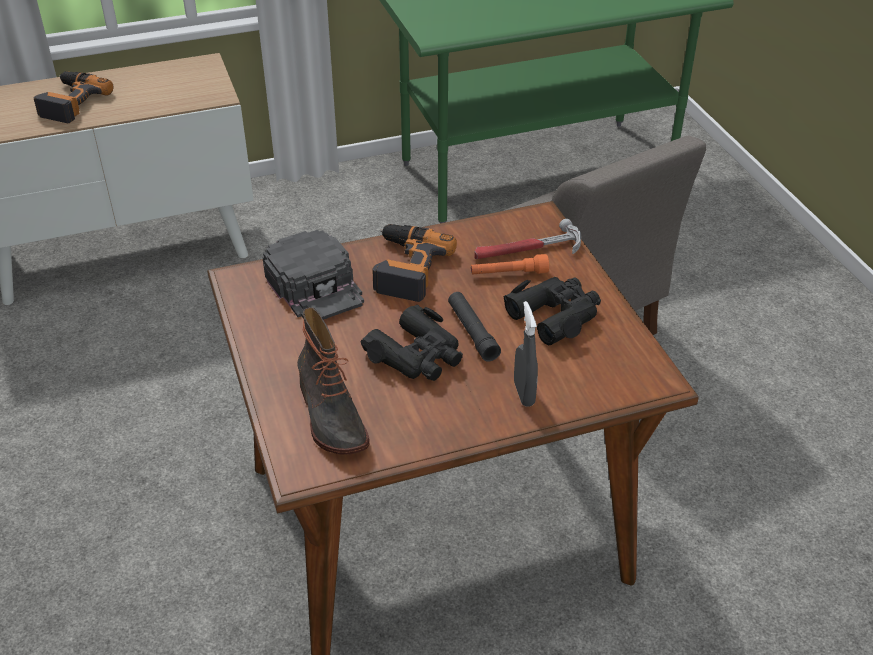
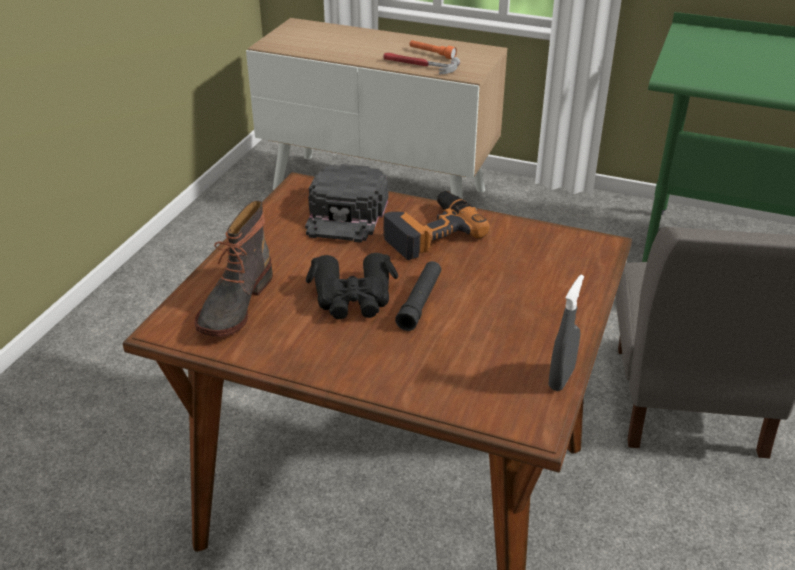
camera: 40 degrees right, 5 degrees down
(70, 102) = (363, 46): power drill -> none
(509, 274) = (511, 274): orange flashlight -> orange flashlight (431, 54)
(524, 393) = (398, 369): grey spray bottle -> grey spray bottle (561, 378)
(527, 250) = (553, 264): hammer -> hammer (419, 65)
(555, 315) = (509, 325): black binoculars -> none

